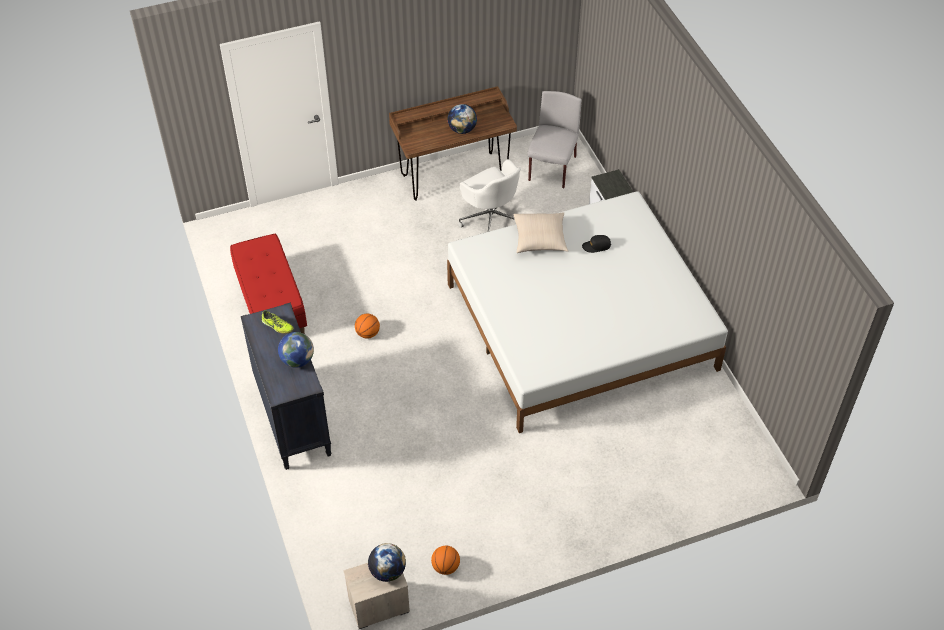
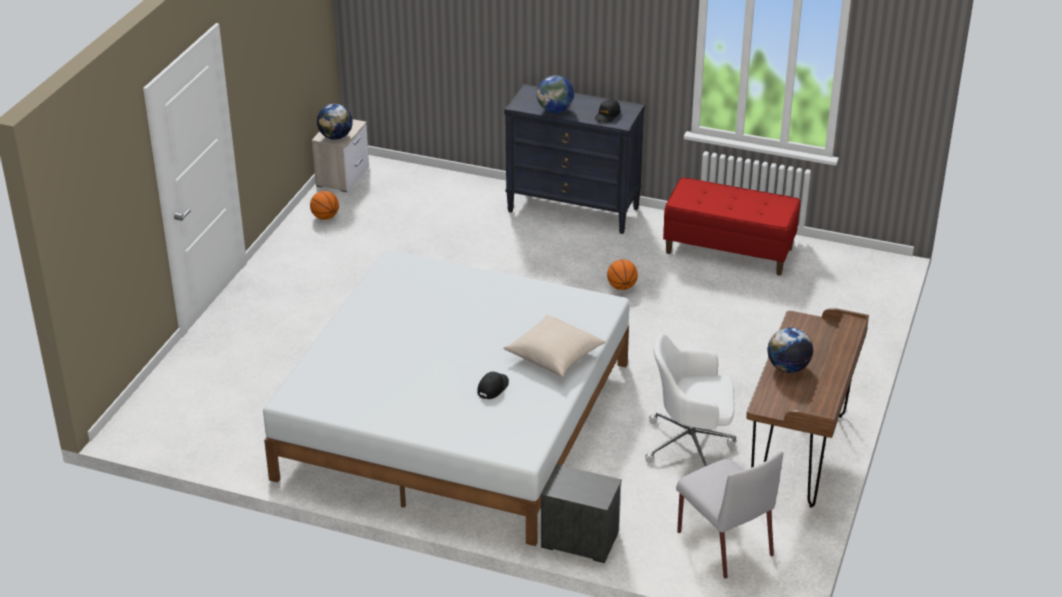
camera: 130 degrees right, 15 degrees down
(277, 326) = (607, 115): shoe -> black cap

